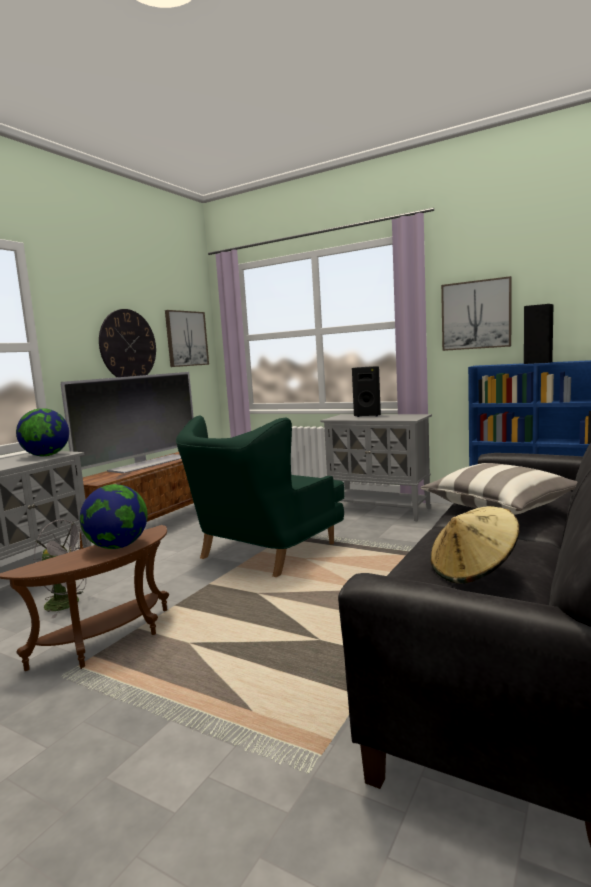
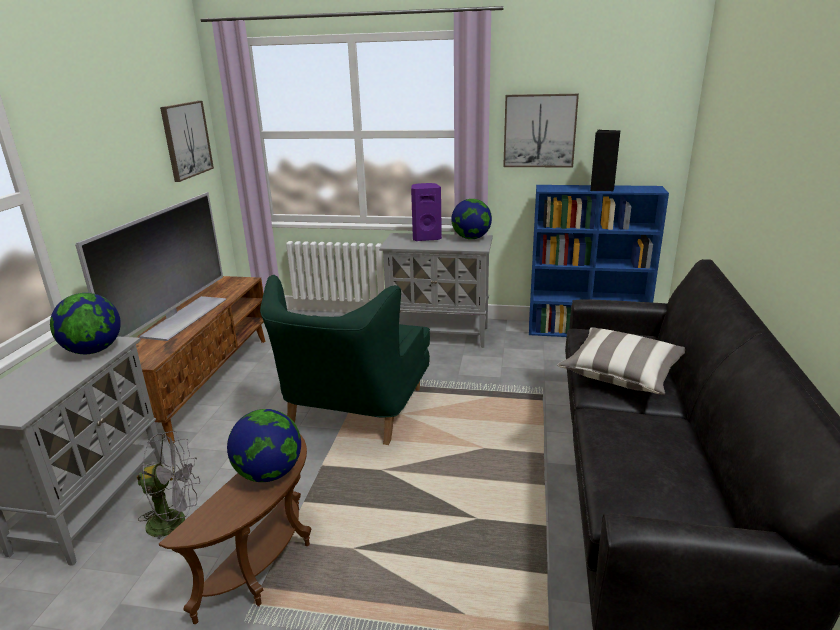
camera: 20 degrees left, 15 degrees up
(128, 345) = (128, 166): wall clock -> none
(368, 415) = (426, 238): black speaker -> purple speaker
(409, 415) = (471, 238): none -> globe
(473, 571) = (662, 475): beige hat -> none

